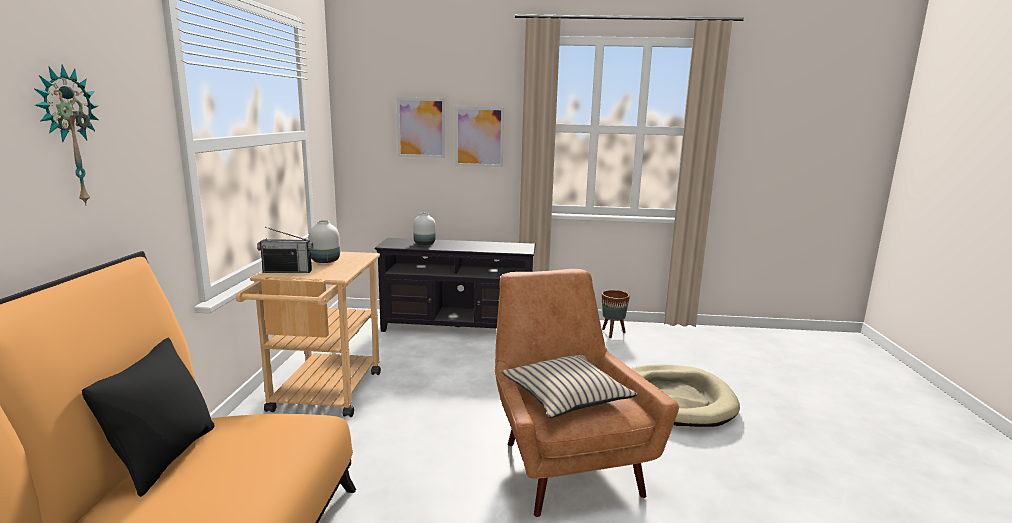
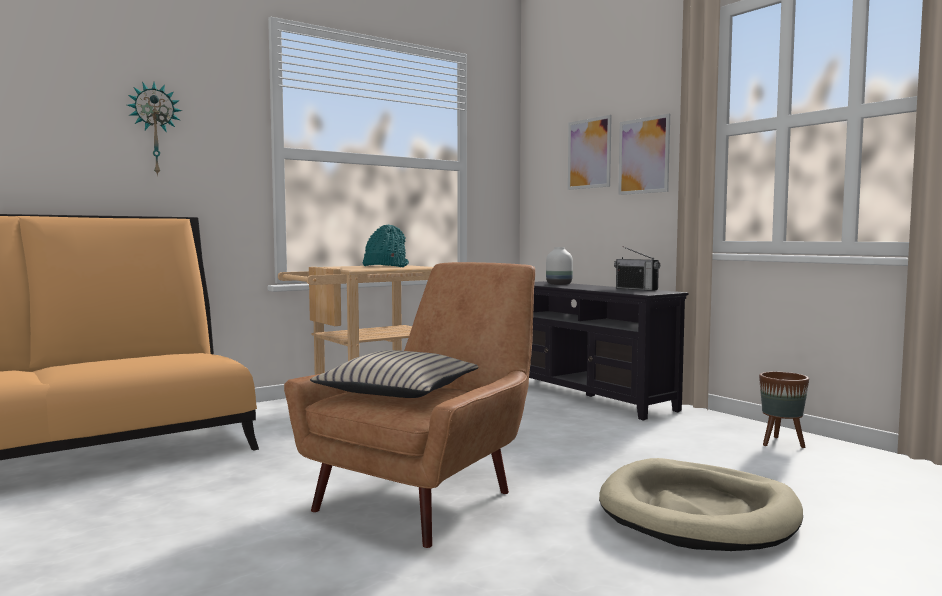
camera: 50 degrees right, 10 degrees down
(165, 458) = (134, 356): black pillow -> none
(288, 271) = (340, 267): radio -> radio (636, 289)
(325, 261) = (385, 266): white vase -> turquoise hat

